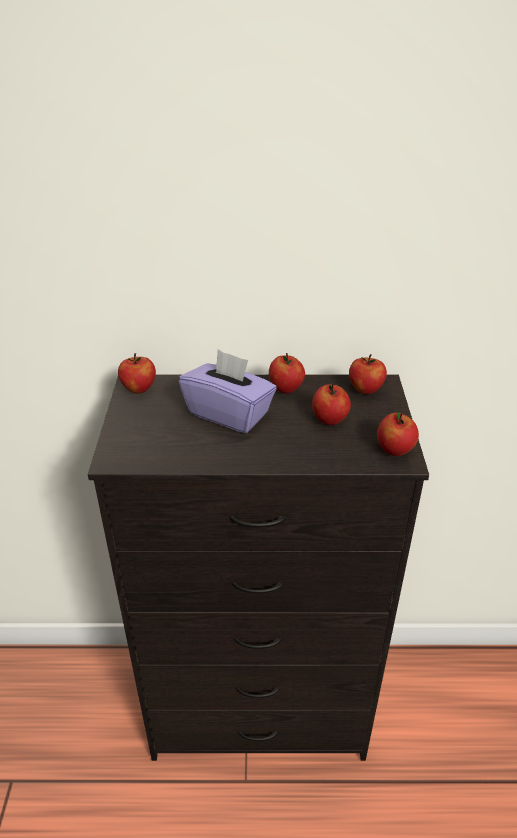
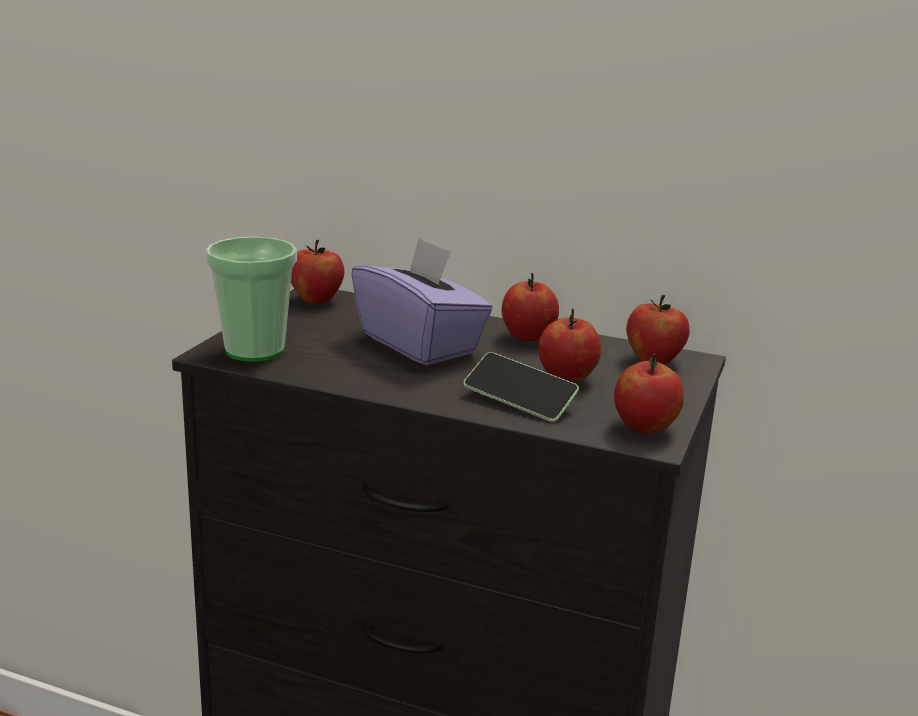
camera: 20 degrees right, 15 degrees down
(135, 450) = (254, 350): none -> cup
(317, 448) = (519, 401): none -> phone

